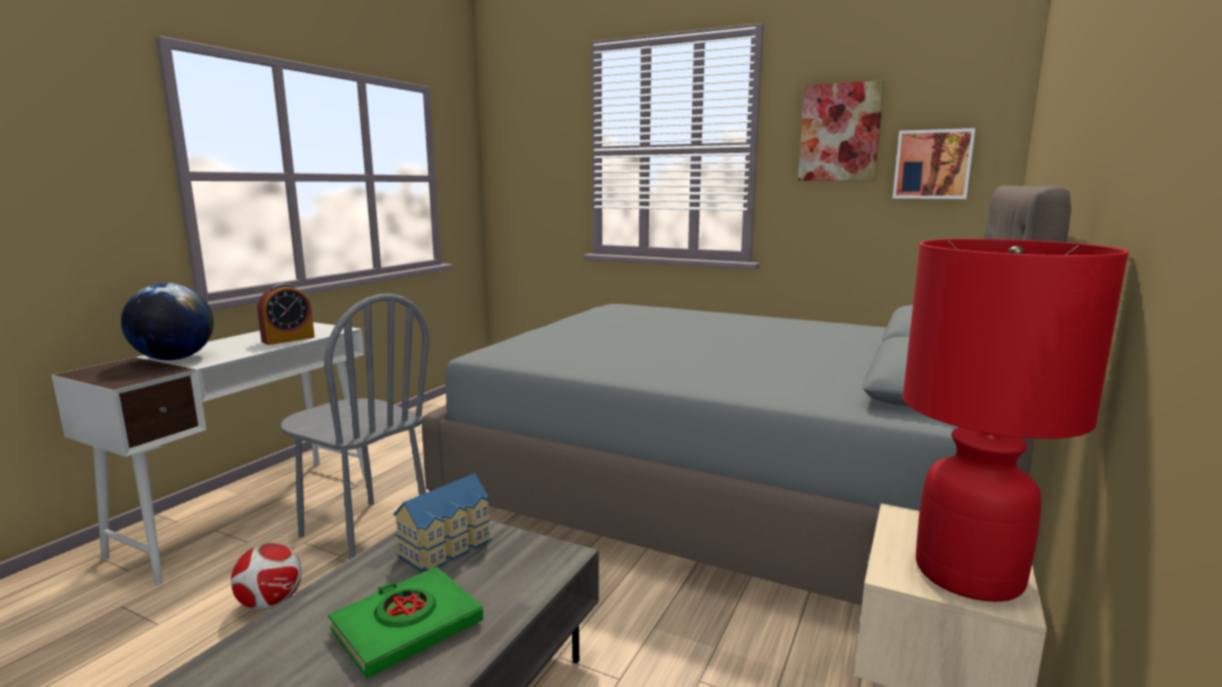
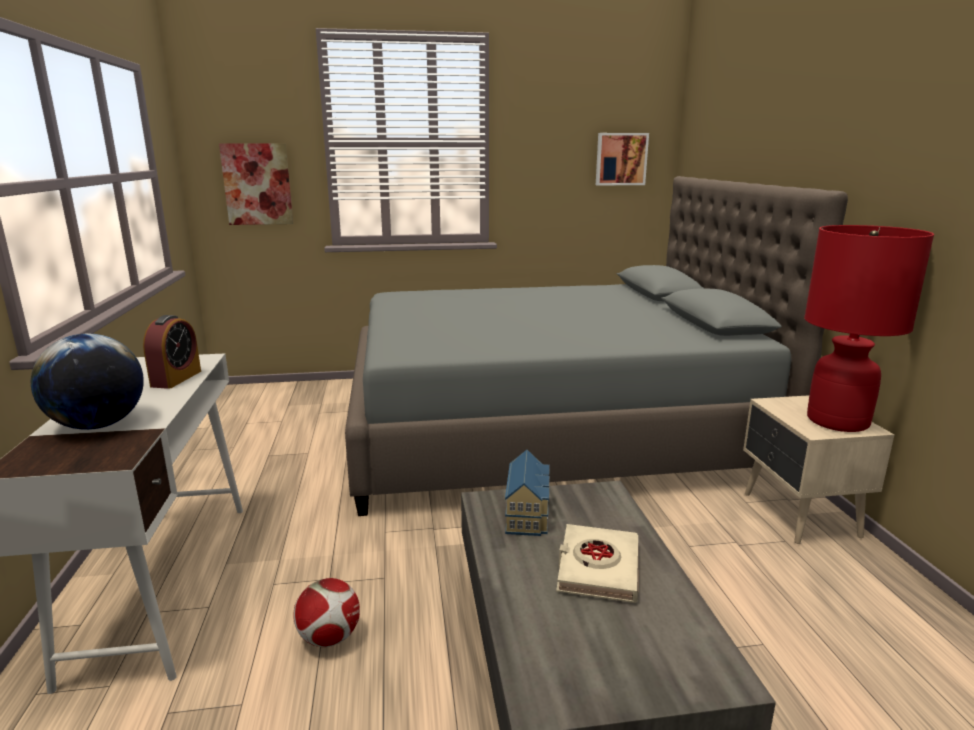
camera: 35 degrees left, 5 degrees up
(364, 532) = (319, 554): grey chair -> none
(407, 627) = (597, 568): green book -> beige book
(839, 132) = (555, 132): picture -> picture (257, 184)

